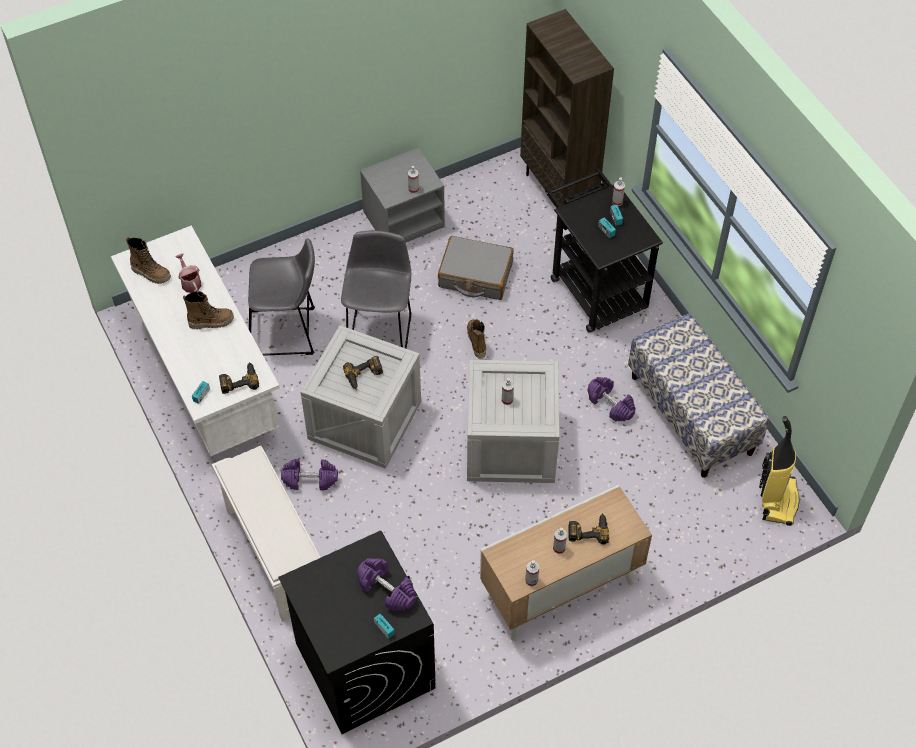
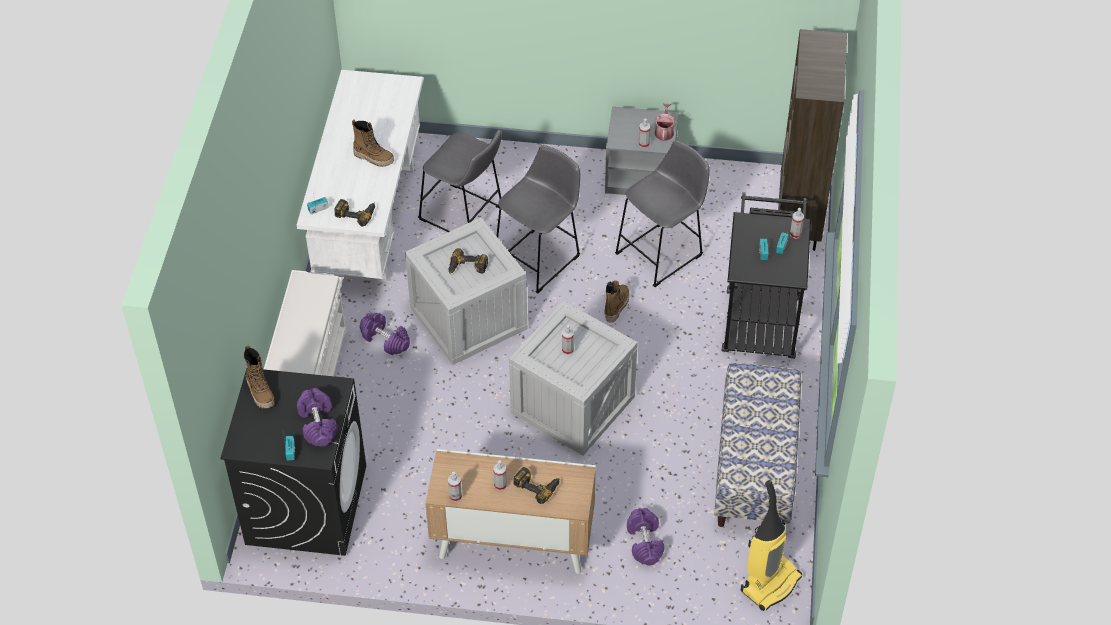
camera: 35 degrees right, 5 degrees down
(151, 273) = (360, 98): boot -> boot (260, 392)
(190, 282) = (383, 120): watering can -> watering can (664, 131)
(475, 275) = (662, 252): grey suitcase -> grey stool
(610, 404) = (688, 420): purple dumbbell -> purple dumbbell (645, 543)

